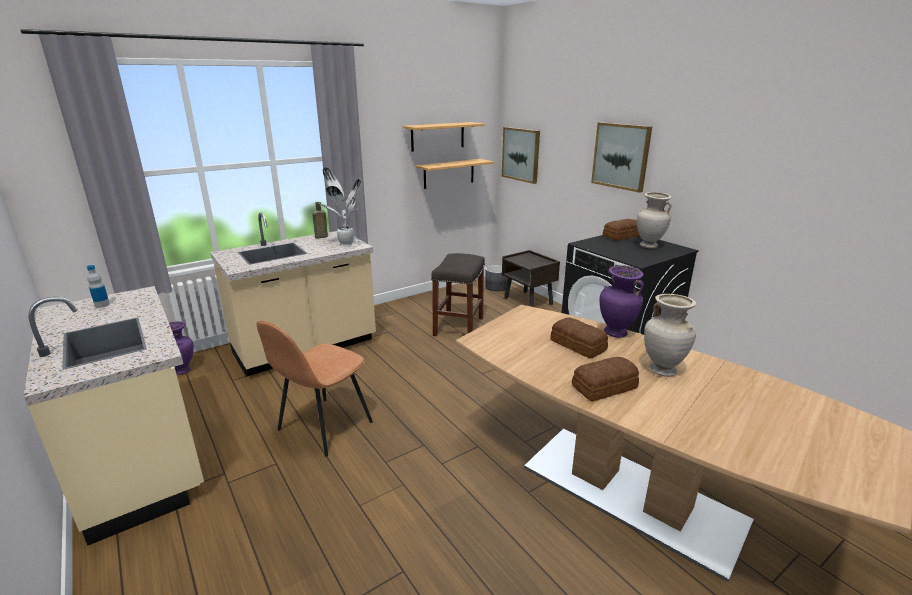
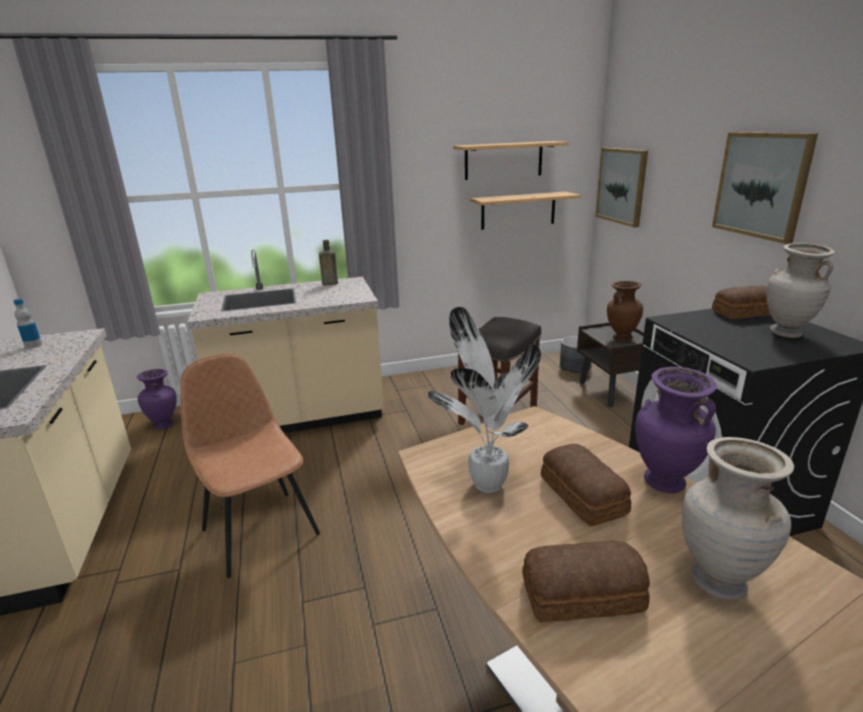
camera: 20 degrees right, 0 degrees up
(323, 427) = (259, 530): brown chair -> brown chair turned 90 degrees clockwise
(345, 243) = (350, 293): potted plant -> potted plant (486, 482)
(533, 262) = (621, 338): none -> brown vase

